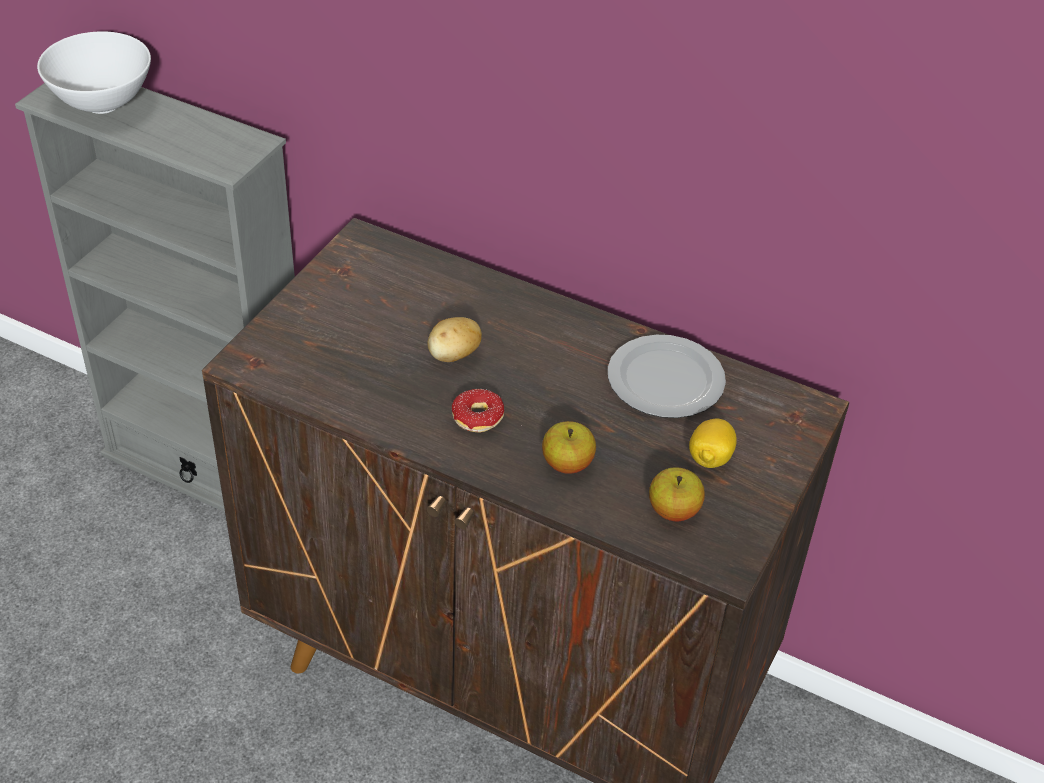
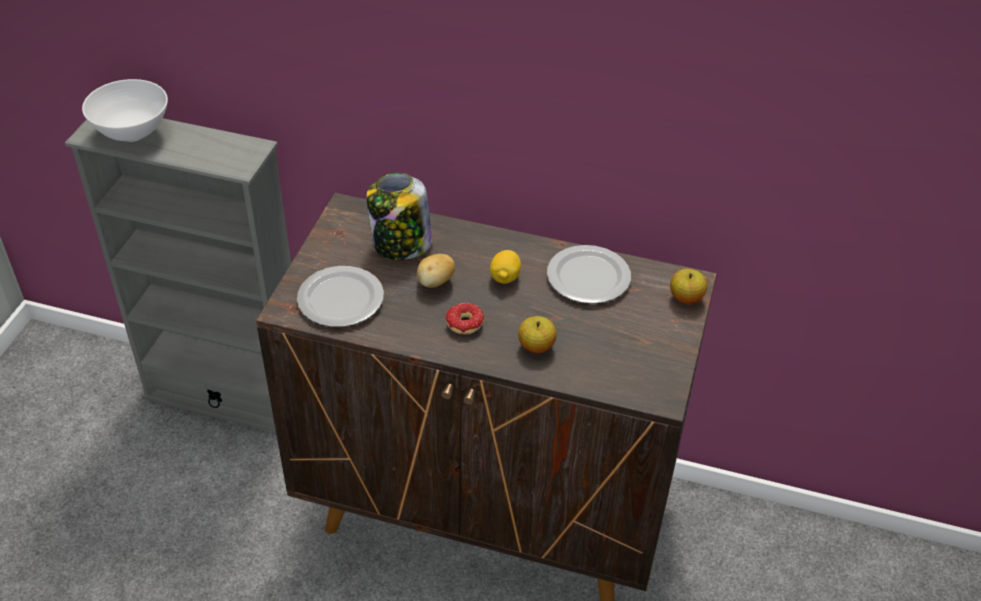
camera: 10 degrees left, 0 degrees up
(318, 359) = (339, 299): none -> plate
(421, 299) = (400, 245): none -> jar
(673, 510) = (618, 367): apple -> apple (686, 298)
(710, 458) = (633, 327): lemon -> lemon (505, 277)

